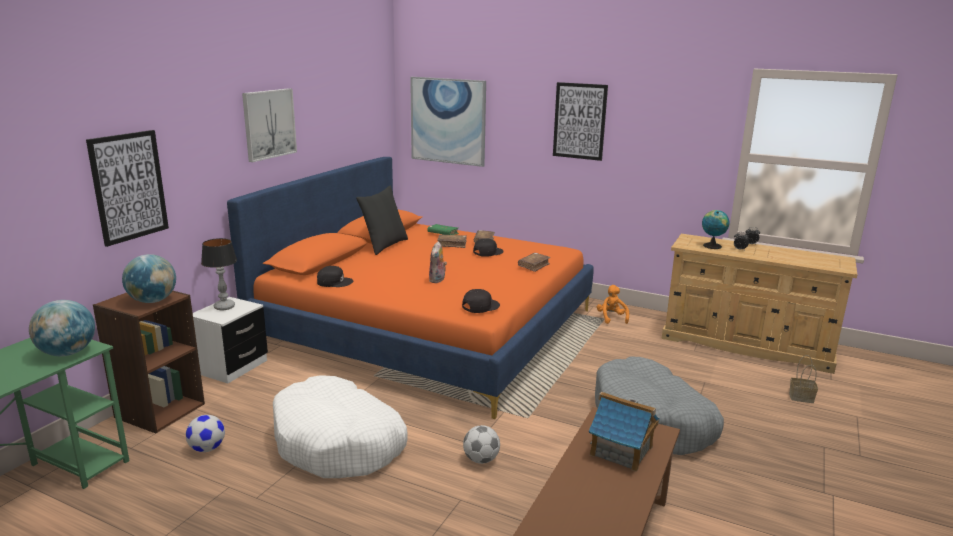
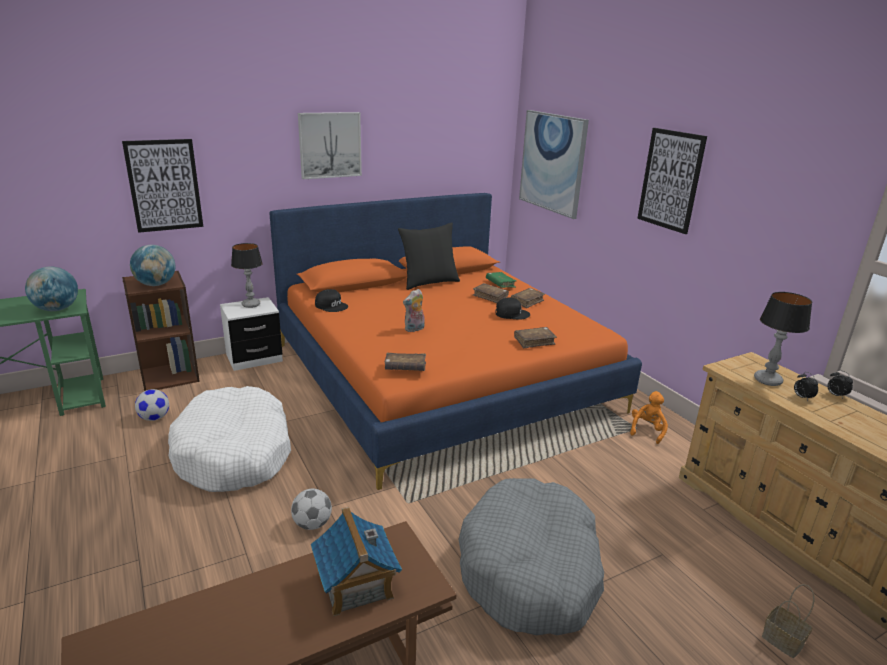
camera: 35 degrees right, 5 degrees up
(480, 306) = (405, 367): black cap -> brown book
(712, 246) = (767, 380): globe -> table lamp

